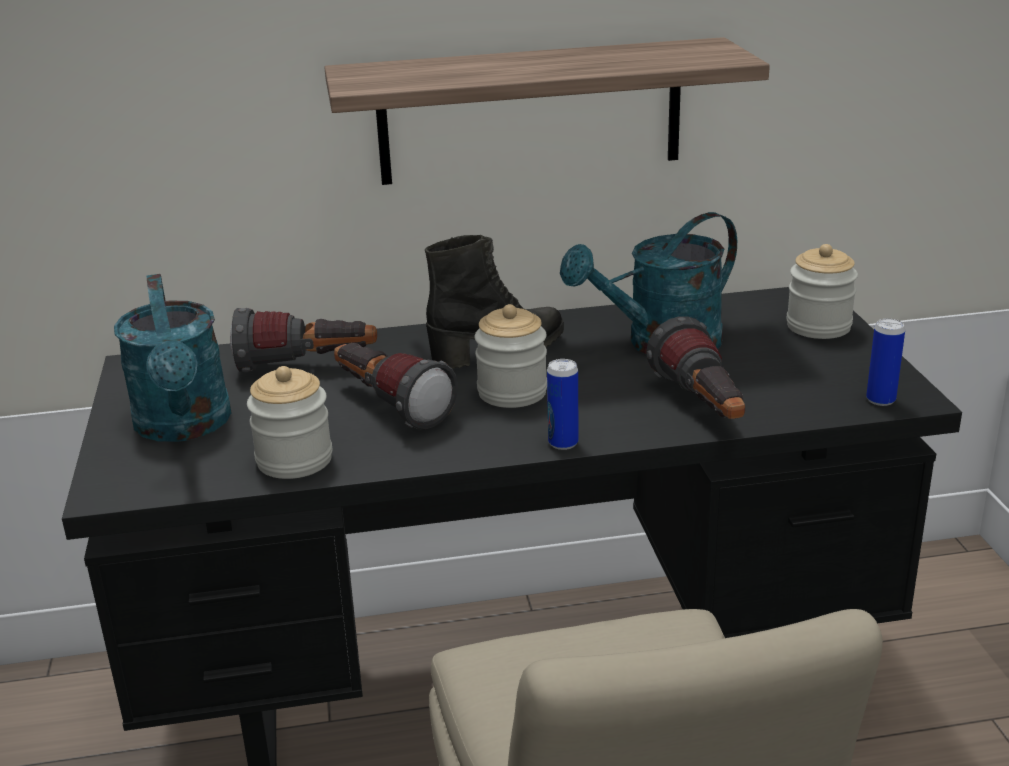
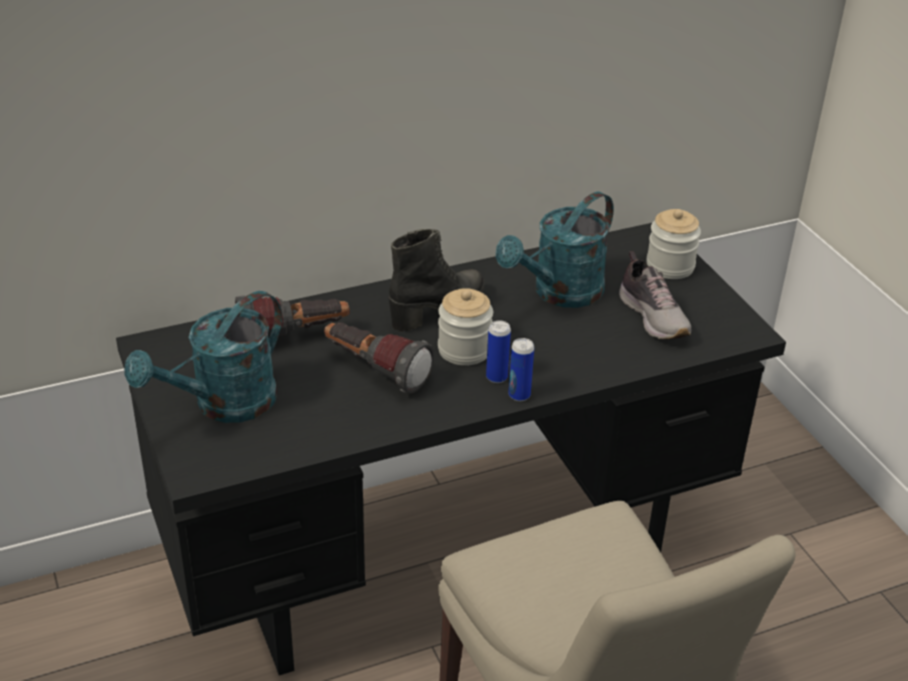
camera: 15 degrees left, 10 degrees up
(185, 427) = (223, 405): turquoise watering can -> turquoise watering can turned 75 degrees clockwise
(294, 460) = (326, 429): jar -> none
(530, 112) = (452, 117): shelf -> none
(702, 408) = (608, 353): flashlight -> none
(779, 374) = (654, 317): none -> shoe
(880, 400) = (729, 335): can -> can (496, 377)

